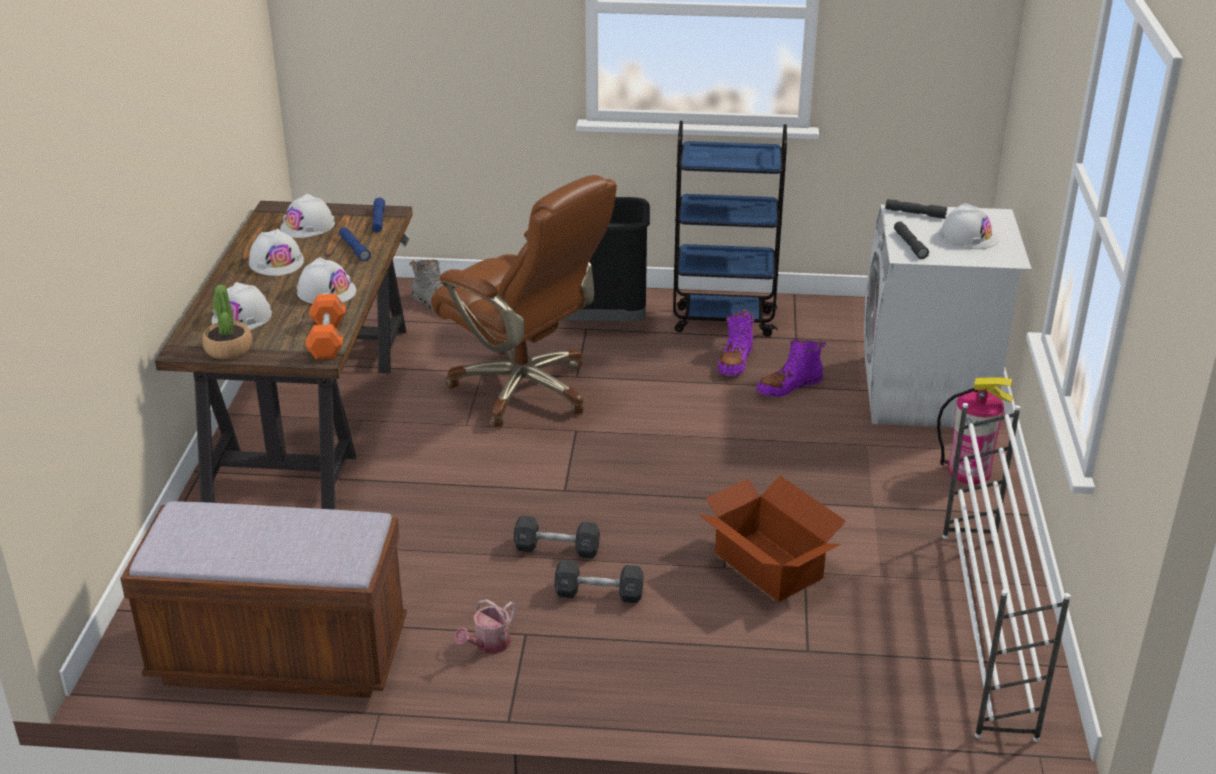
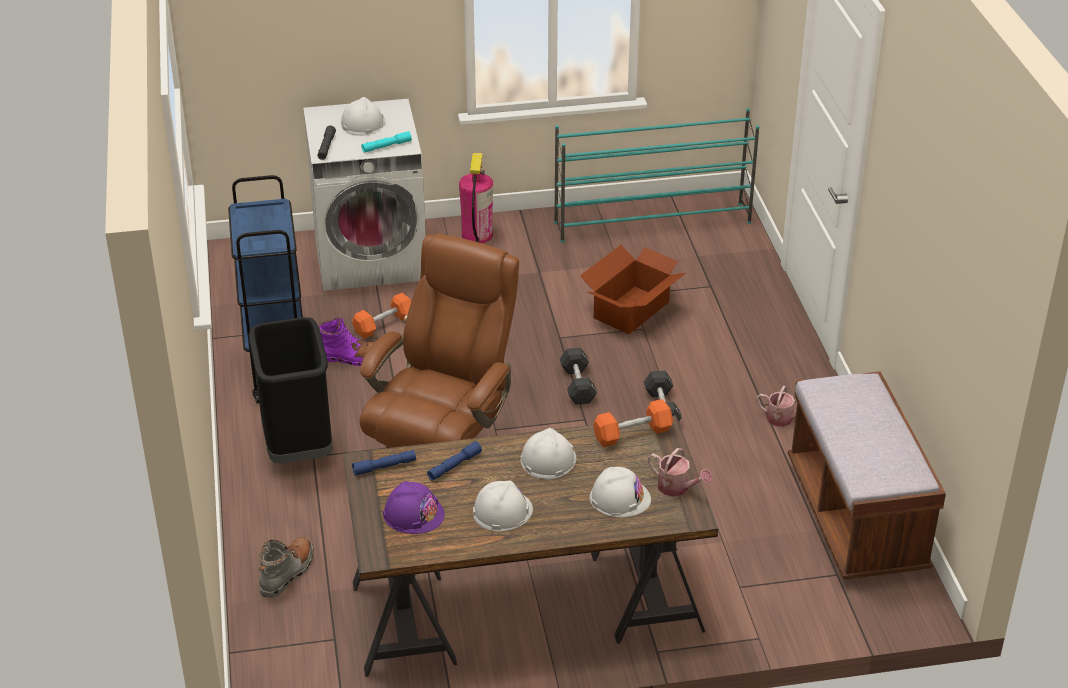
camera: 105 degrees left, 5 degrees up
(228, 349) = (677, 488): potted plant -> watering can
(308, 226) = (413, 514): white hard hat -> purple hard hat
(599, 594) = (702, 379): black dumbbell -> black dumbbell (577, 385)
(789, 386) = (383, 324): purple boot -> orange dumbbell
(910, 245) = (386, 146): grey flashlight -> turquoise flashlight
(986, 630) = (653, 223): white shoe rack -> turquoise shoe rack

